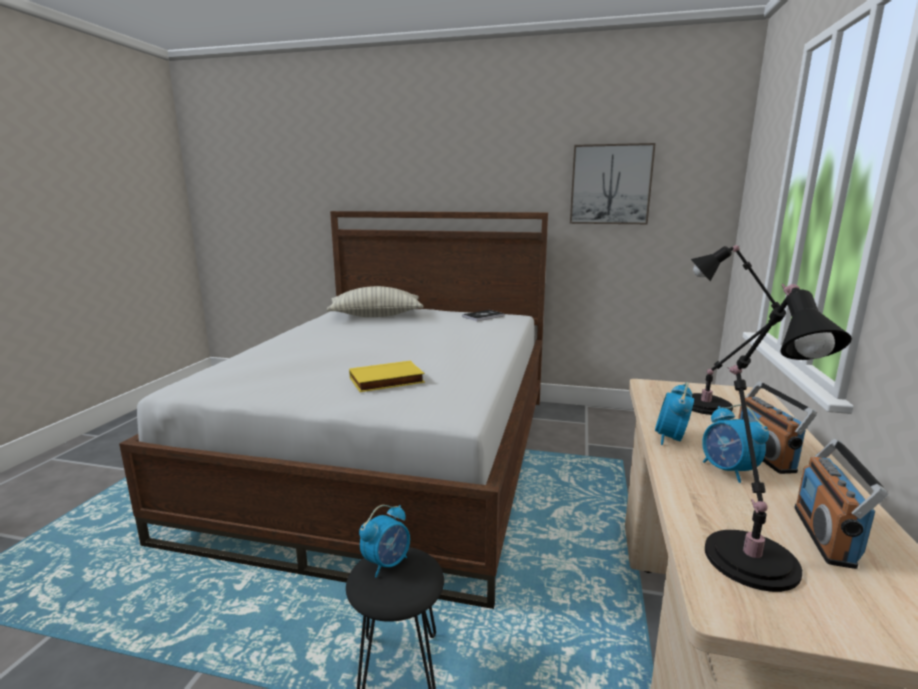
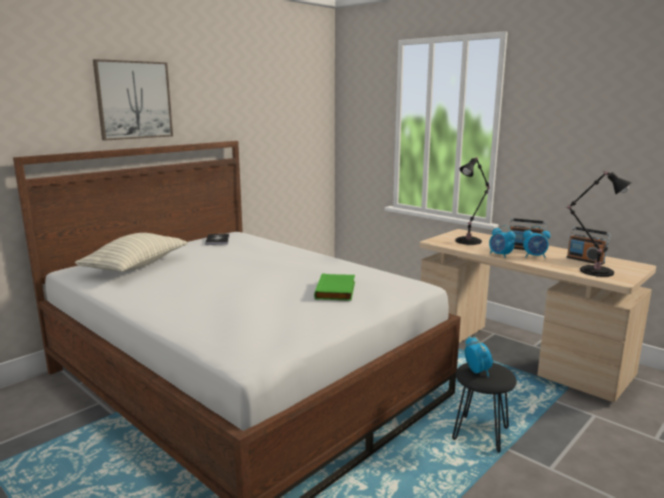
camera: 60 degrees left, 0 degrees up
(386, 381) = (337, 290): yellow book -> green book
(610, 184) = (270, 116): picture -> picture (134, 100)

